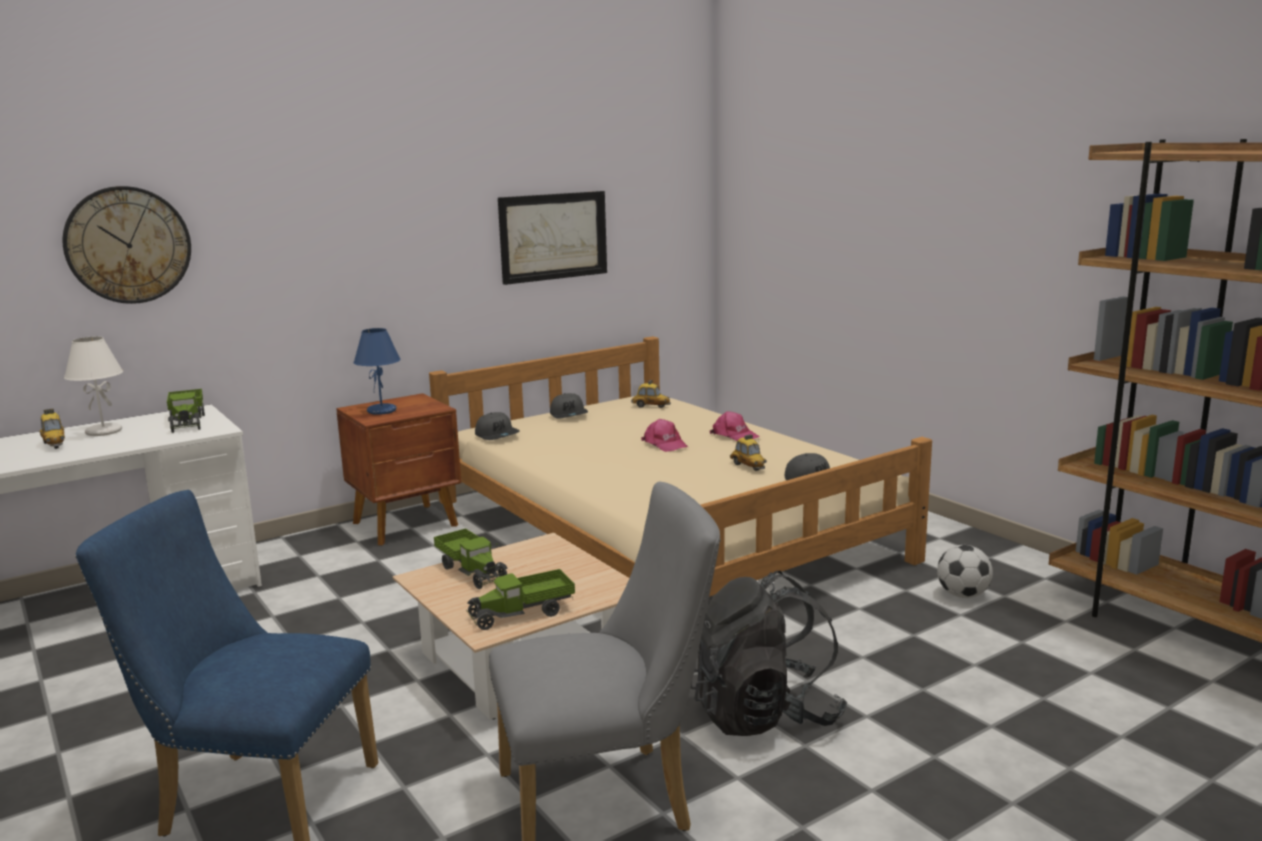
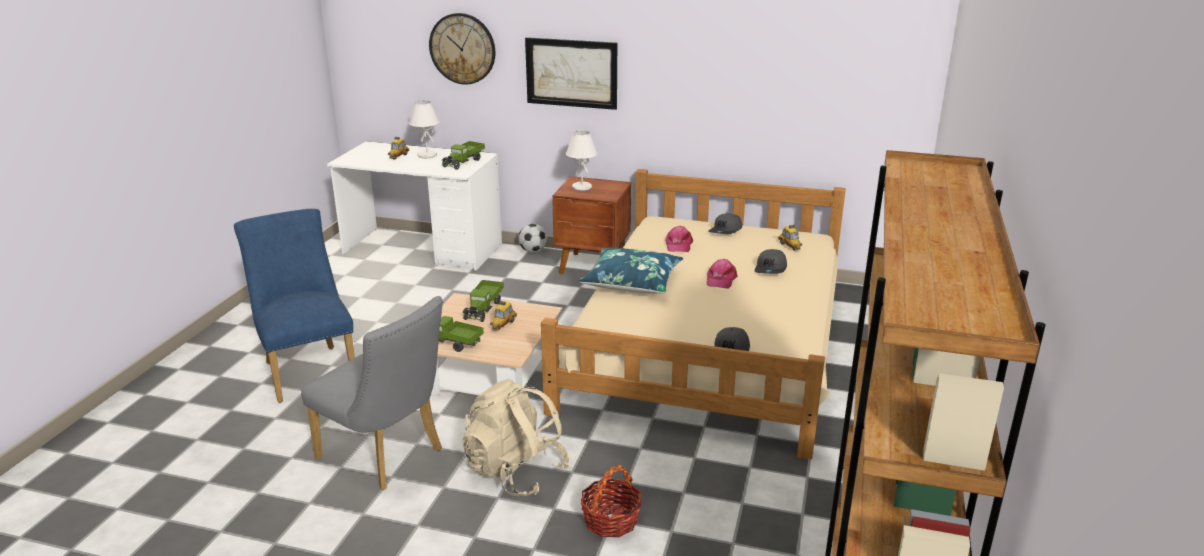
camera: 50 degrees right, 10 degrees up
(382, 411) = (581, 187): blue table lamp -> white table lamp
(497, 435) = (653, 228): grey cap -> grey cap (771, 269)
(553, 236) = (759, 86): picture -> picture (571, 73)
(596, 475) = (632, 281): none -> blue pillow
(734, 436) = (778, 294): pink cap -> pink cap (678, 245)
(748, 466) = (723, 320): toy car -> toy car (503, 324)
(764, 715) = (515, 472): black backpack -> beige backpack
(924, 690) = (611, 520): none -> basket
(963, 595) = (776, 494): football -> football (533, 251)

